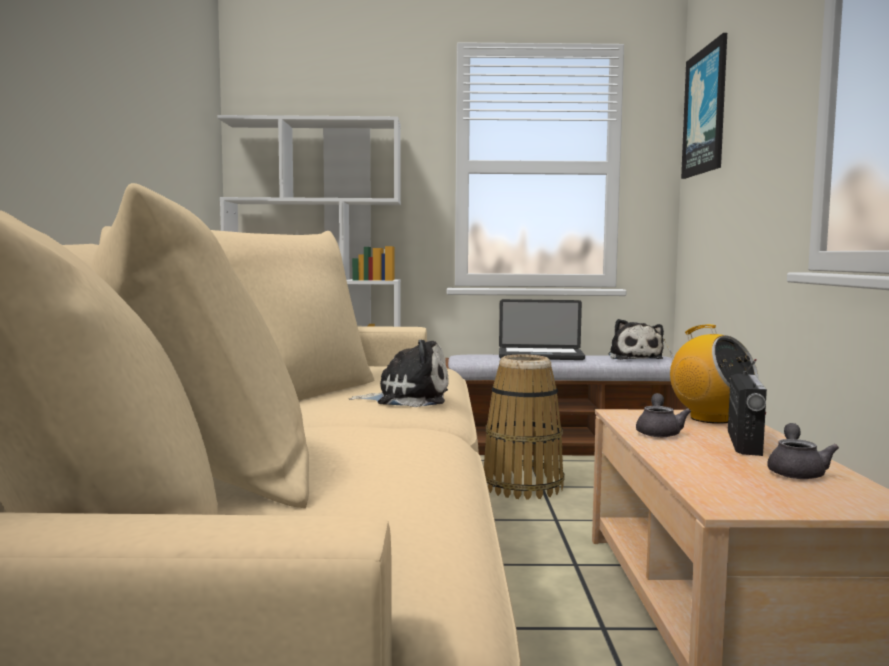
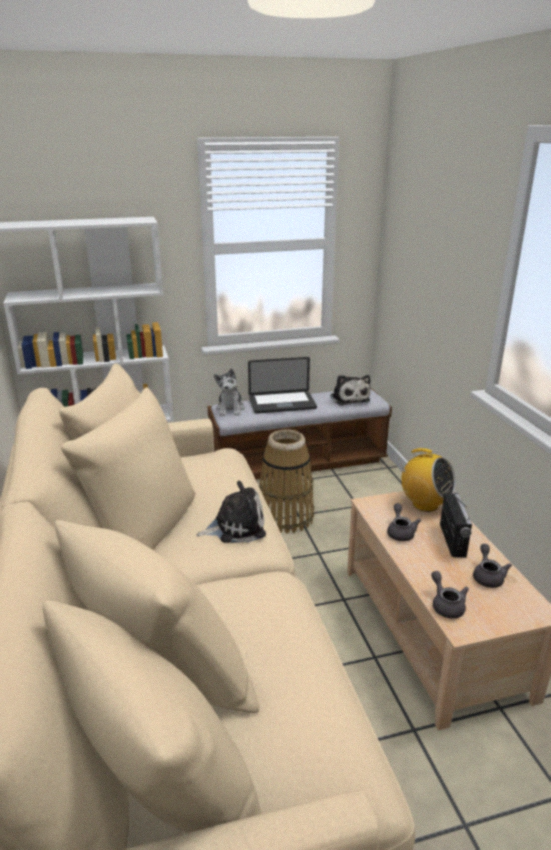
camera: 15 degrees left, 20 degrees up
(470, 356) = (230, 409): none -> plush toy
(706, 111) = (406, 212): picture -> none
(708, 485) = (446, 605): none -> grey teapot

